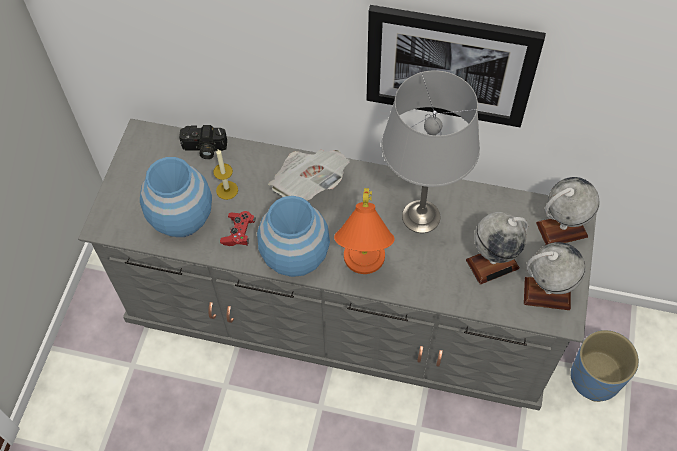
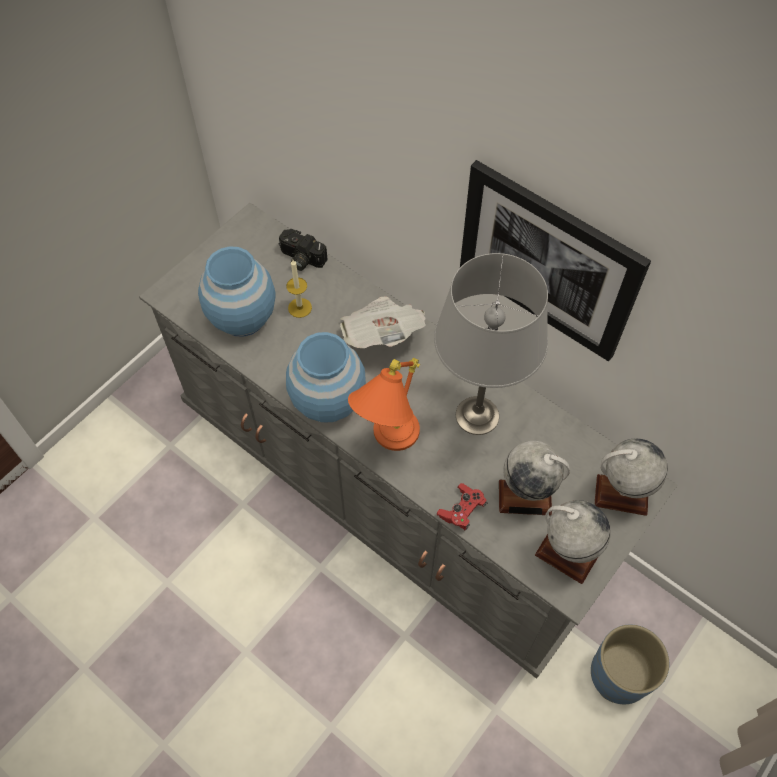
camera: 25 degrees right, 0 degrees up
(239, 233) = (287, 354): red game controller -> red game controller (462, 510)

